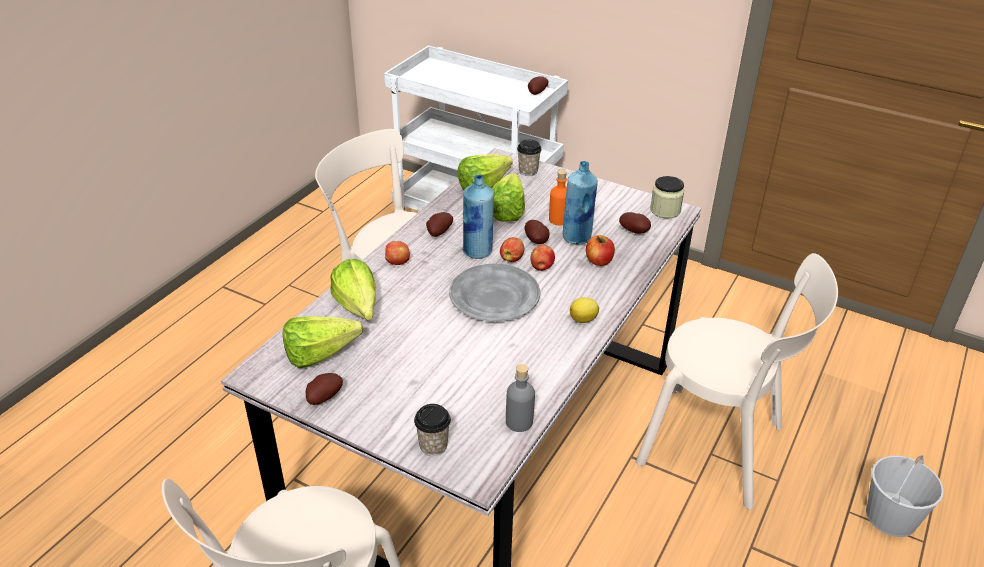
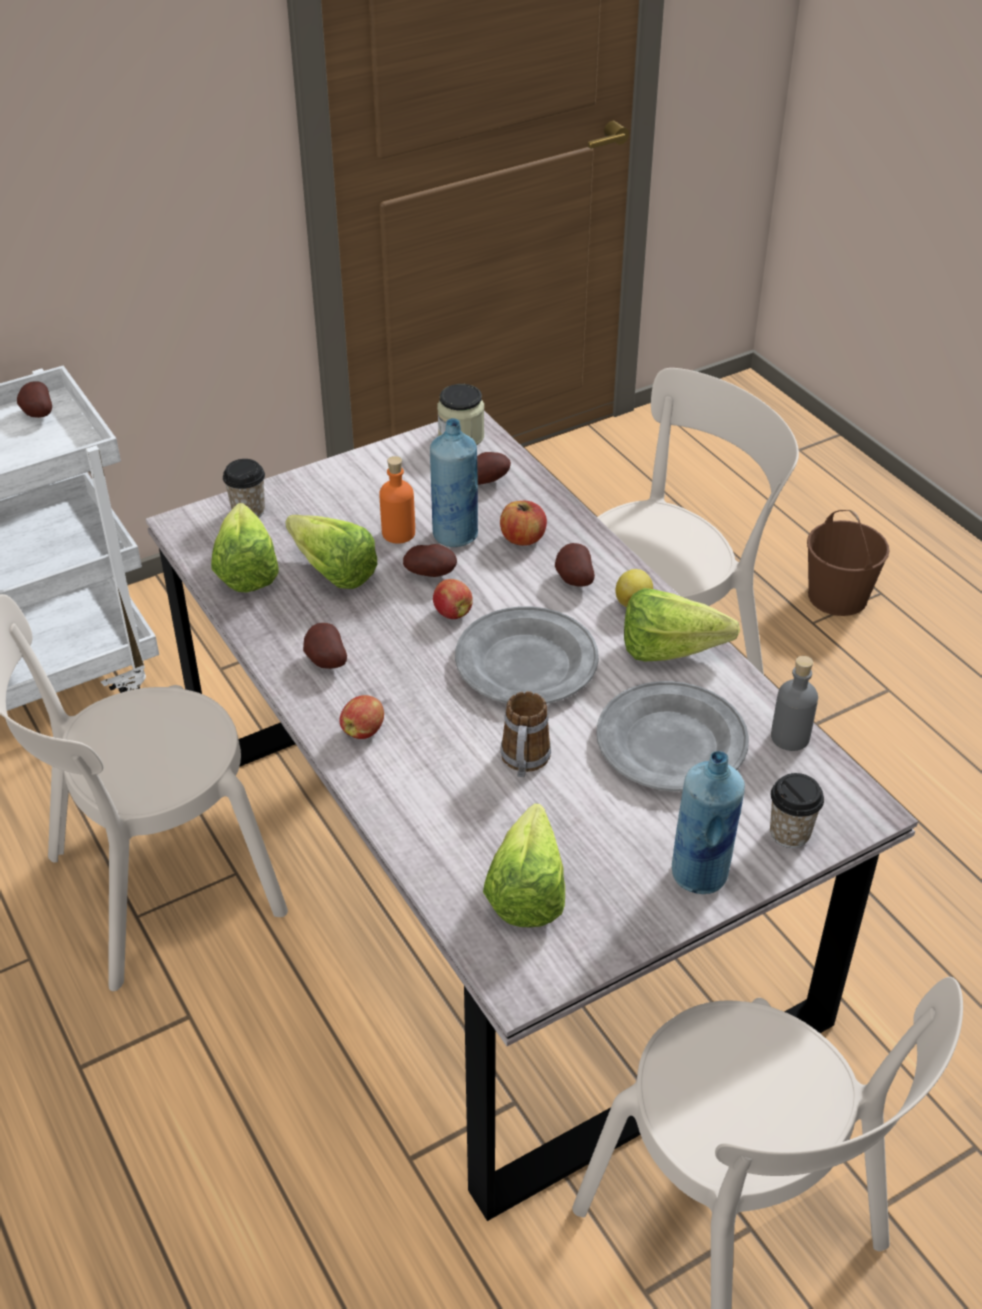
camera: 60 degrees left, 5 degrees up
(323, 397) = (627, 916): potato -> potato (572, 580)
(358, 311) = (452, 815): lettuce -> lettuce (679, 653)
(414, 322) = (524, 763): none -> mug
(473, 372) = (670, 743): none -> grey plate
(478, 251) = (407, 639): blue bottle -> blue bottle (700, 874)
(541, 267) = (495, 594): apple -> none
(891, 517) = (838, 597): white bucket -> brown bucket

